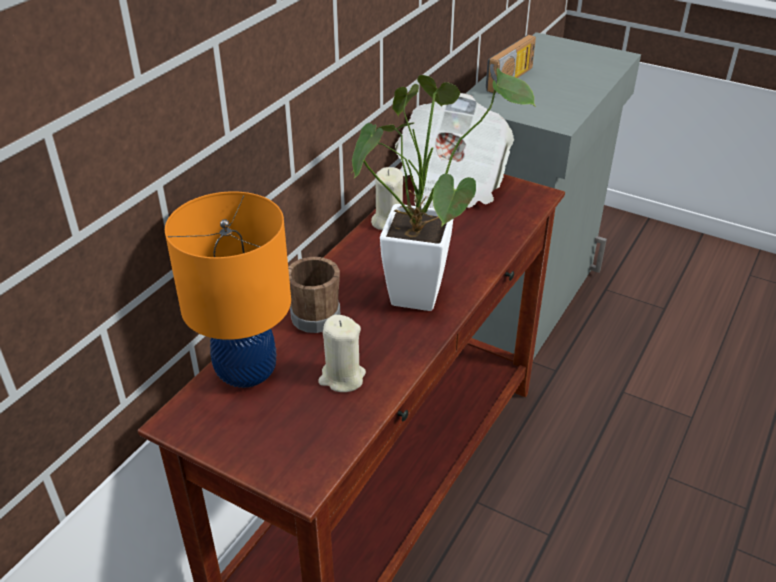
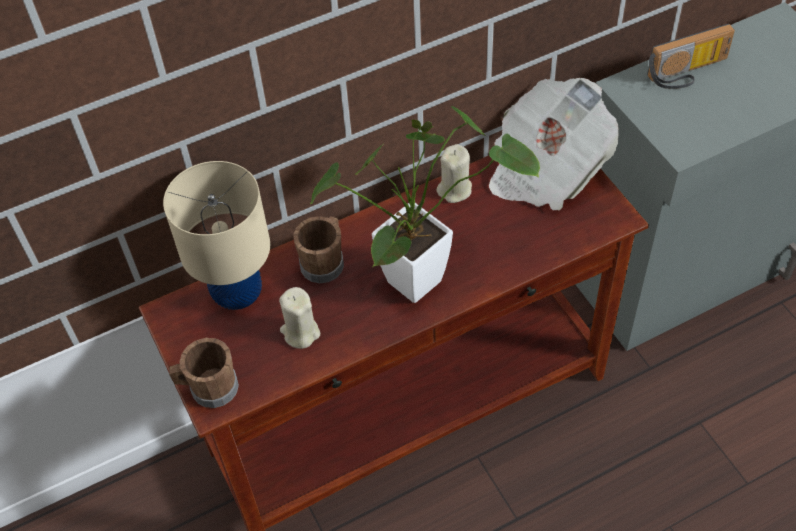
camera: 35 degrees right, 15 degrees up
(246, 375) = (236, 296): orange table lamp -> beige table lamp
(284, 468) = (209, 388): none -> brown mug

